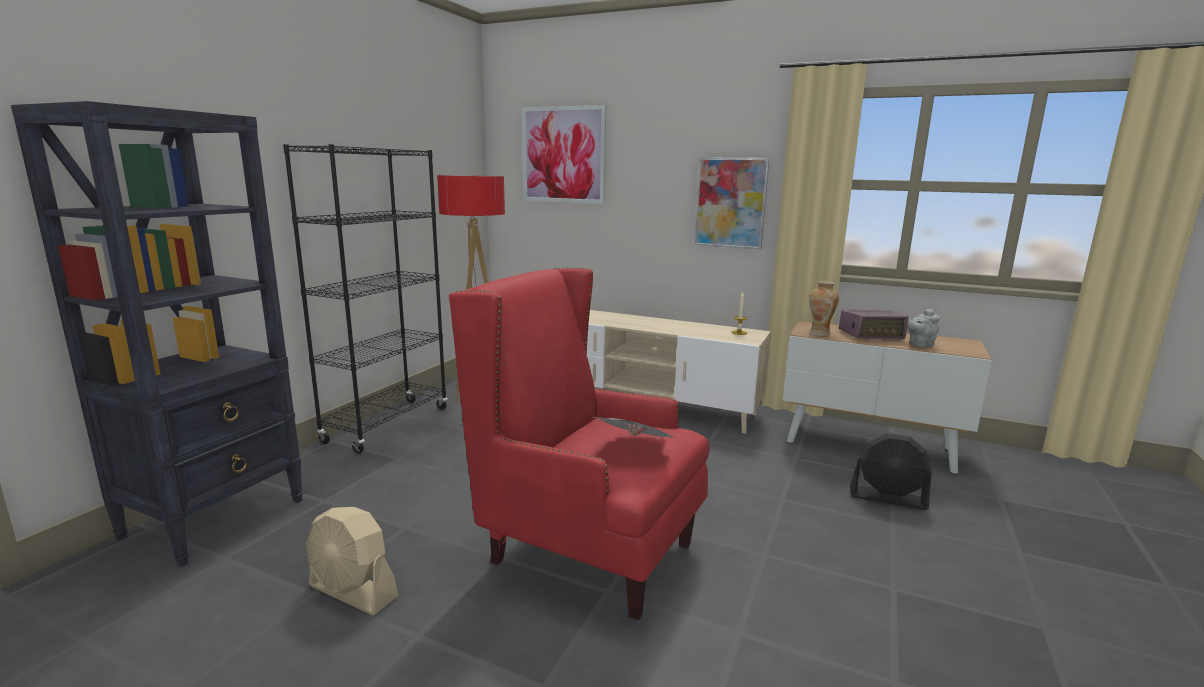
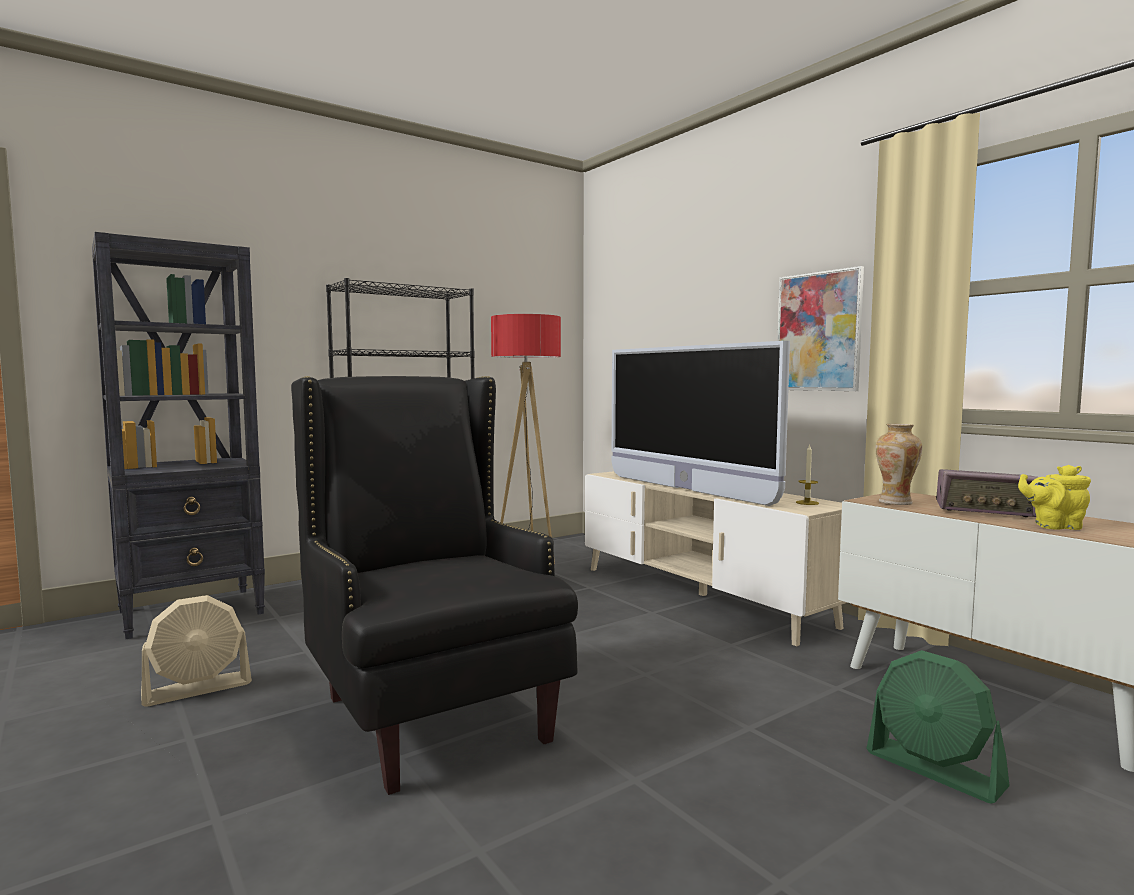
camera: 30 degrees right, 10 degrees down
(353, 592) = (198, 689): beige fan -> beige fan turned 90 degrees counterclockwise
(563, 155) = (646, 295): picture -> none
(589, 552) = (433, 716): red armchair -> black armchair
(635, 449) = (447, 578): newspaper -> none
(643, 328) = (686, 489): none -> television
(888, 498) = (934, 770): black fan -> green fan
(919, 345) = (1054, 526): grey teapot -> yellow teapot

